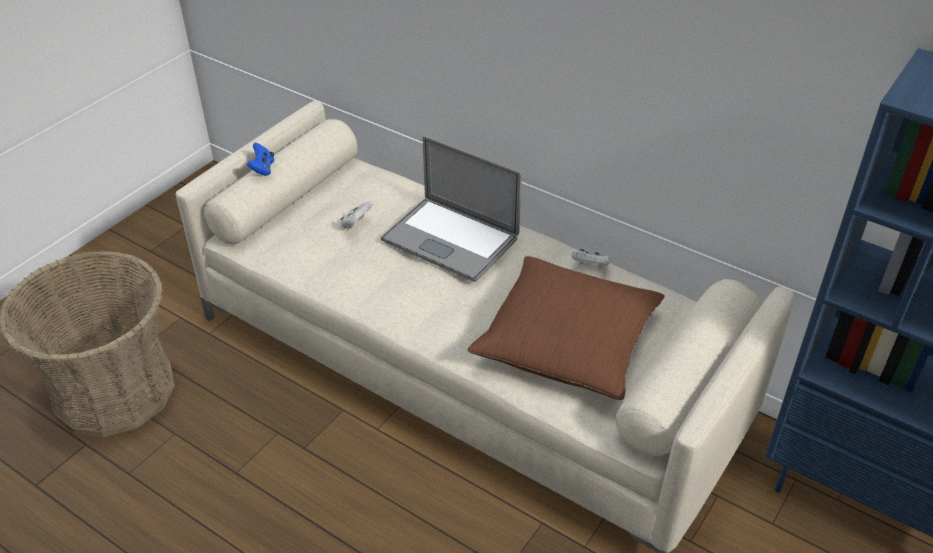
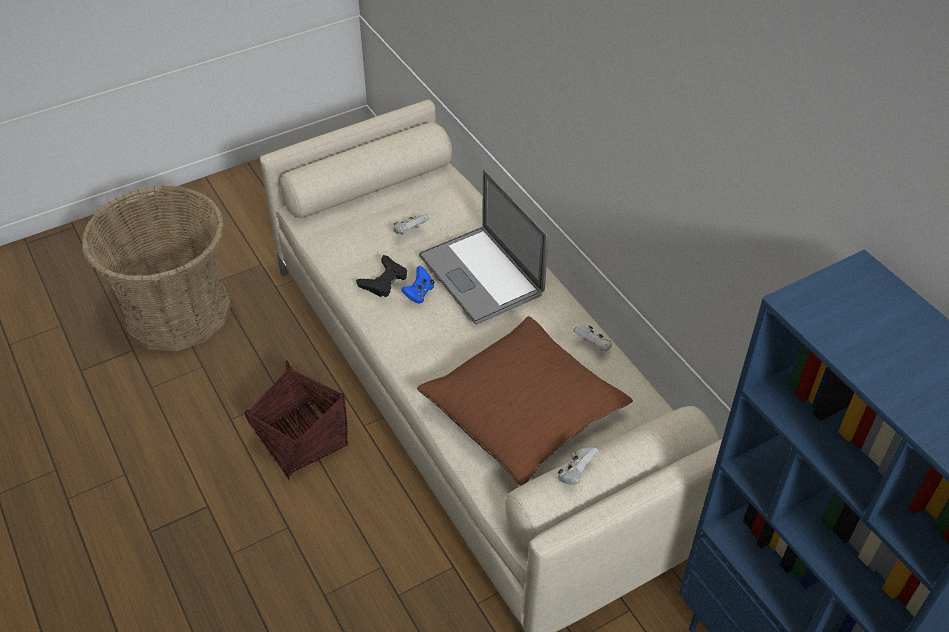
camera: 25 degrees right, 5 degrees up
(262, 169) = (344, 156): blue game controller -> blue game controller (419, 293)
(323, 465) = (302, 440): none -> basket
(361, 272) = (384, 281): none -> black game controller
(672, 367) = (576, 473): none -> white game controller

